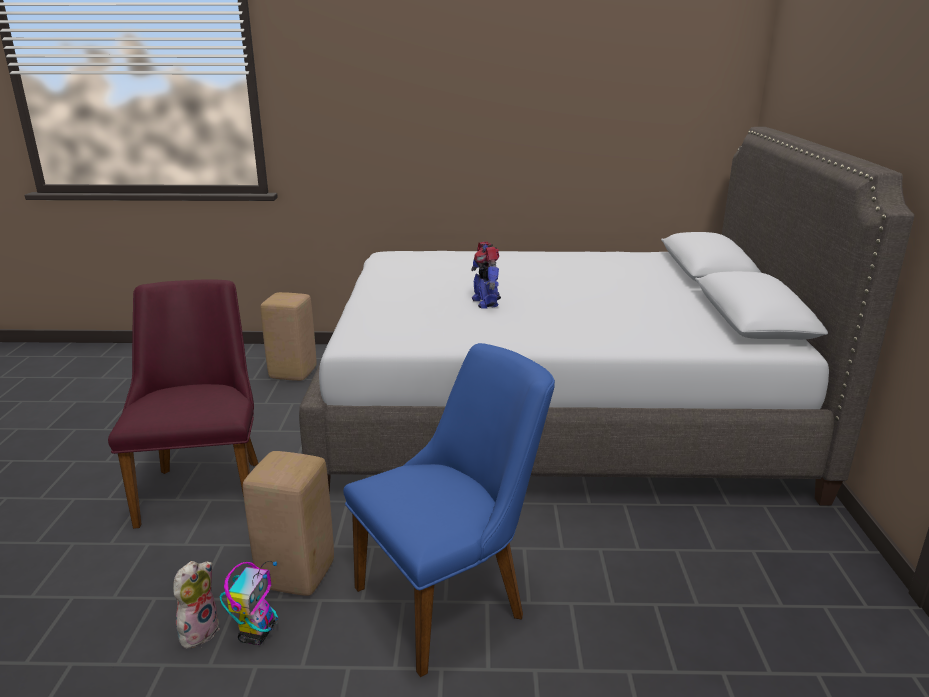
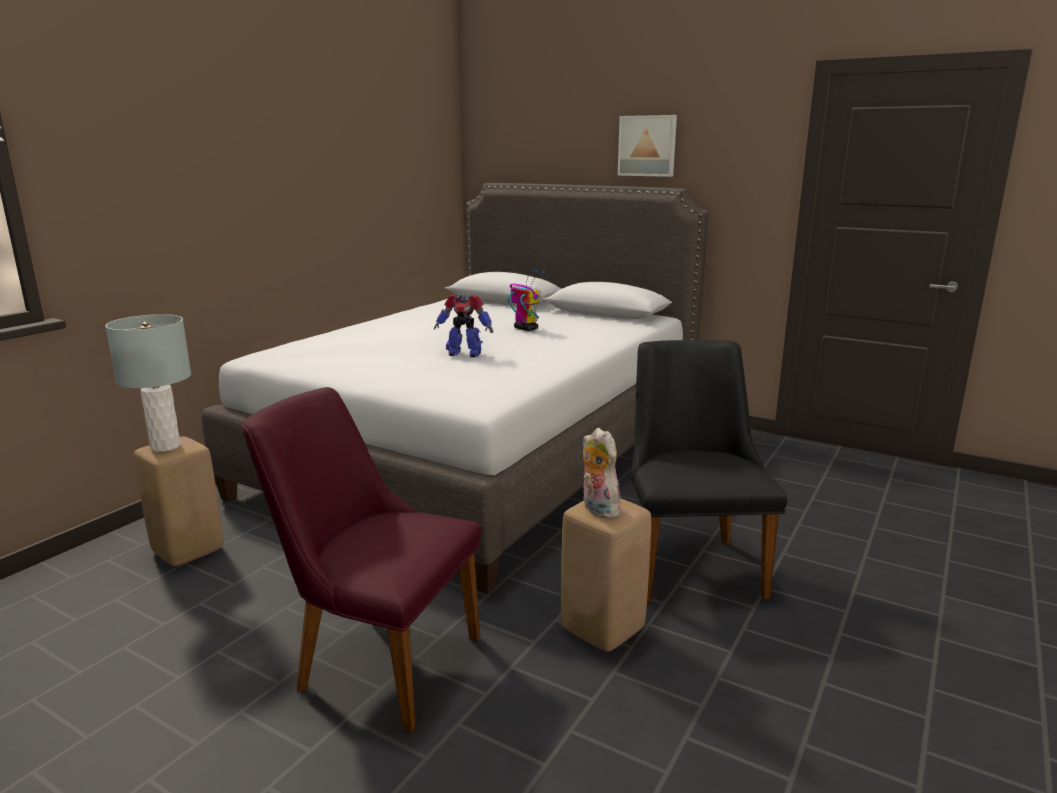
camera: 60 degrees left, 5 degrees down
(198, 630) = (647, 705): plush toy -> plush toy (597, 509)
(257, 632) = (672, 668): toy robot -> toy robot (525, 329)
(282, 296) = (165, 446): none -> grey table lamp
(453, 598) = (689, 562): blue chair -> black chair
(887, 99) = (647, 146): none -> picture

